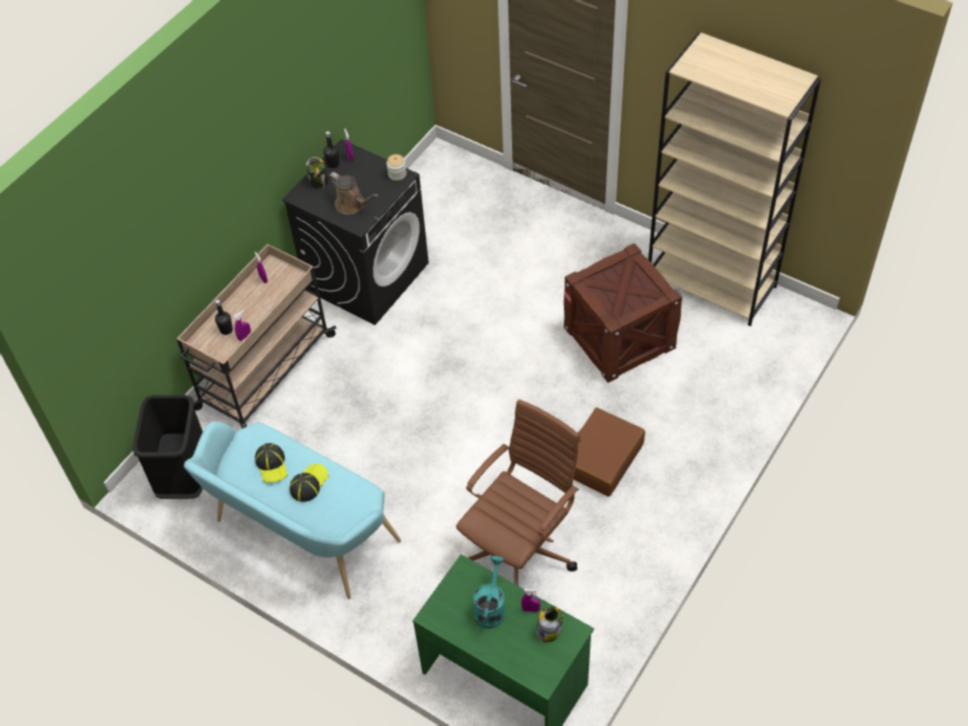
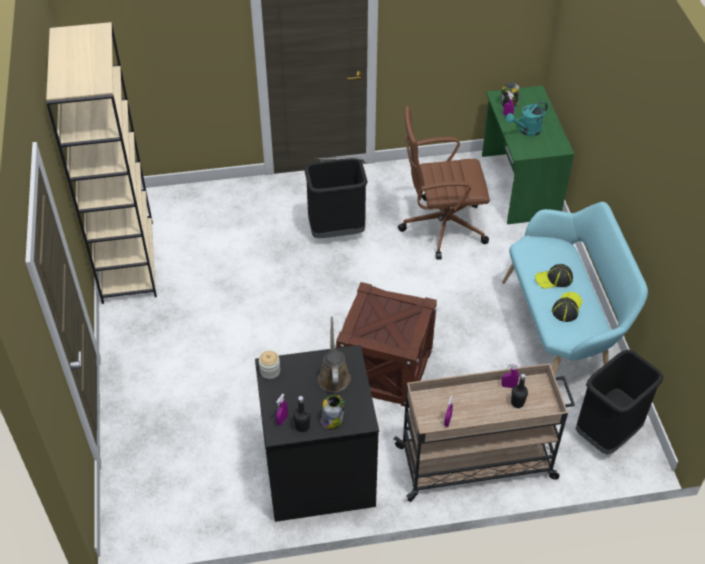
camera: 135 degrees left, 5 degrees down
(601, 458) = (336, 230): brown suitcase -> black trash can
(619, 337) = (227, 279): crate -> crate (385, 368)

